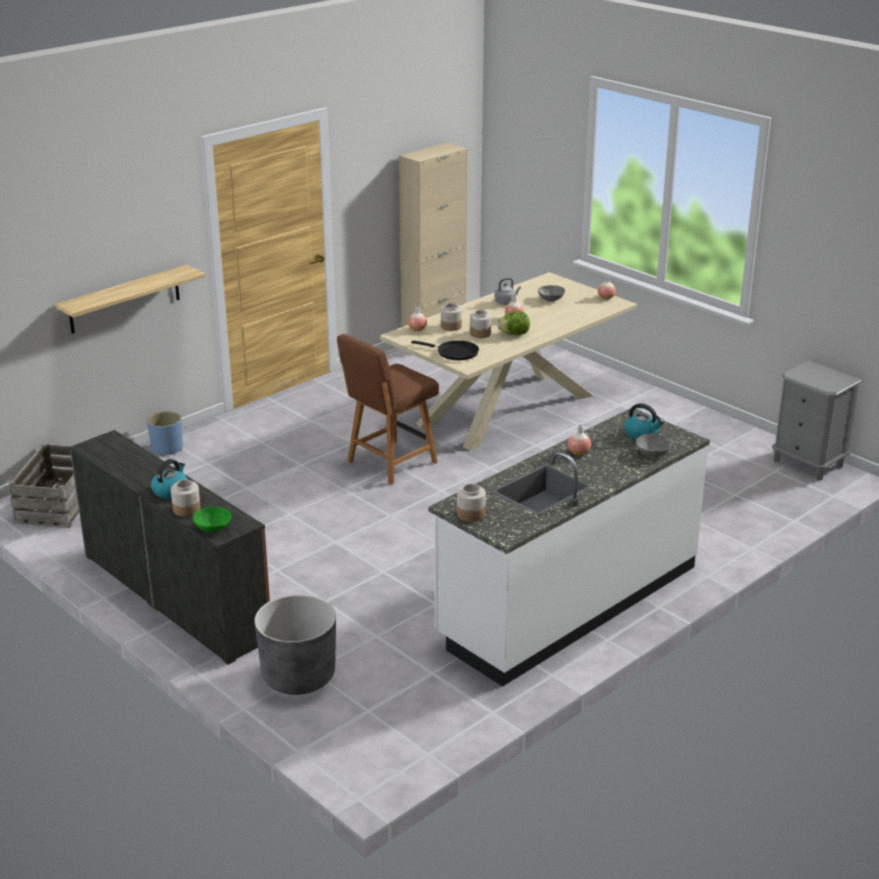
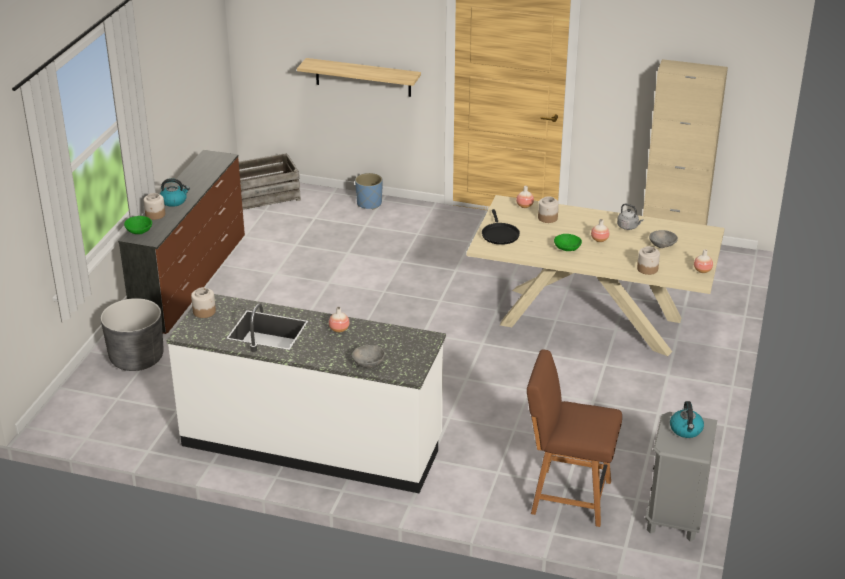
camera: 60 degrees right, 5 degrees up
(389, 463) = (441, 297): brown chair -> brown chair (567, 496)
(480, 334) = (549, 234): jar -> jar (647, 269)
(514, 334) = (567, 249): lettuce -> green bowl
(642, 434) = (398, 350): kettle -> kettle (686, 430)

